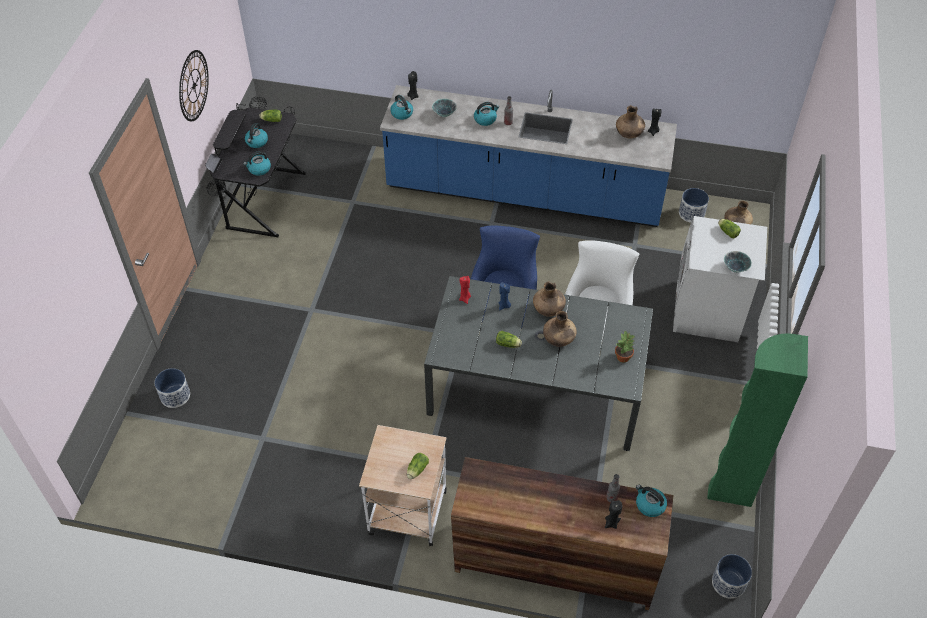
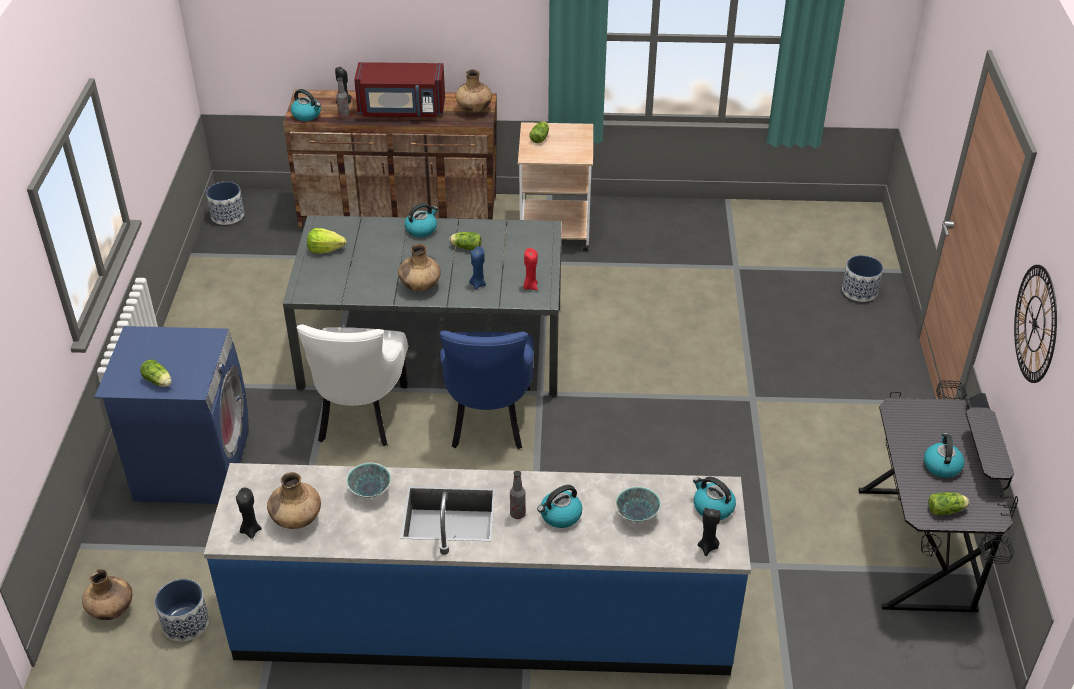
camera: 170 degrees right, 10 degrees down
(259, 169) = (905, 420): kettle -> kettle (421, 229)
(552, 499) = (401, 110): none -> red microwave
(558, 340) = (404, 258): brown vase -> brown vase (474, 109)
(623, 357) = (325, 250): potted plant -> lettuce
(708, 311) = (191, 464): white washing machine -> blue washing machine
(730, 489) = (208, 282): green bookcase -> none
(735, 269) = (161, 334): bowl -> bowl (370, 491)

